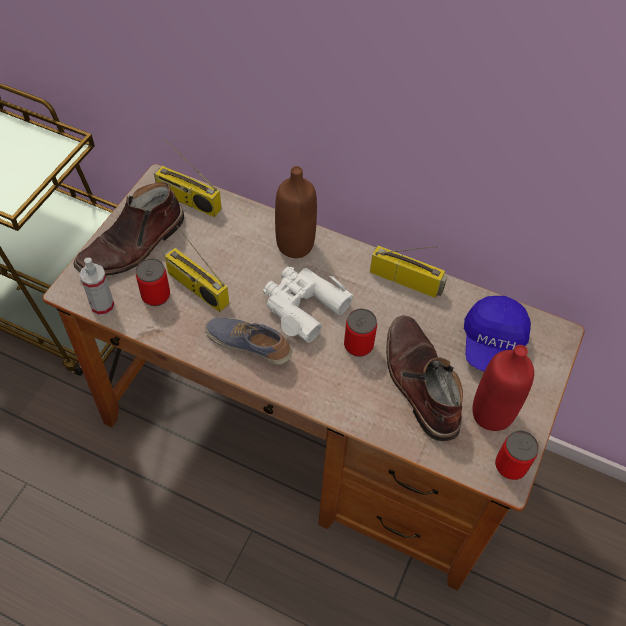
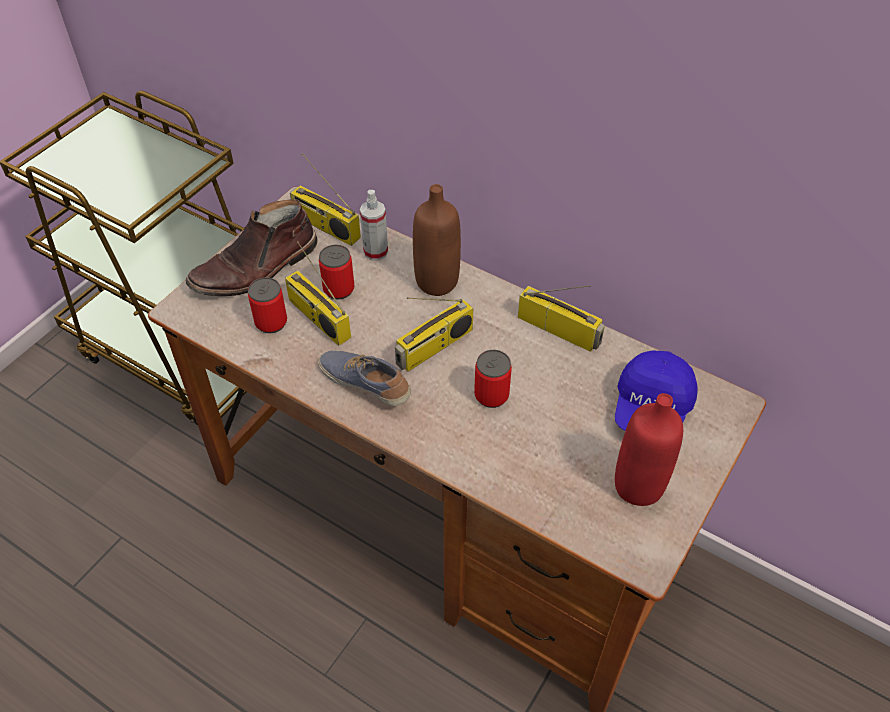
camera: 10 degrees right, 5 degrees down
(102, 306) = (211, 328): spray bottle -> spray bottle (375, 252)
(303, 306) = (434, 347): white binoculars -> radio
(419, 382) = (556, 442): brown boot -> none
(510, 466) = (652, 547): can -> can (338, 289)

